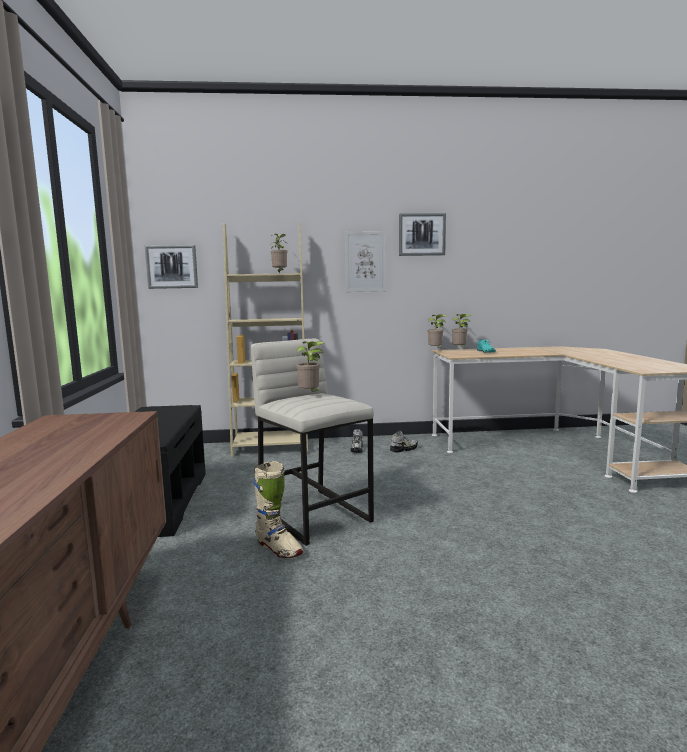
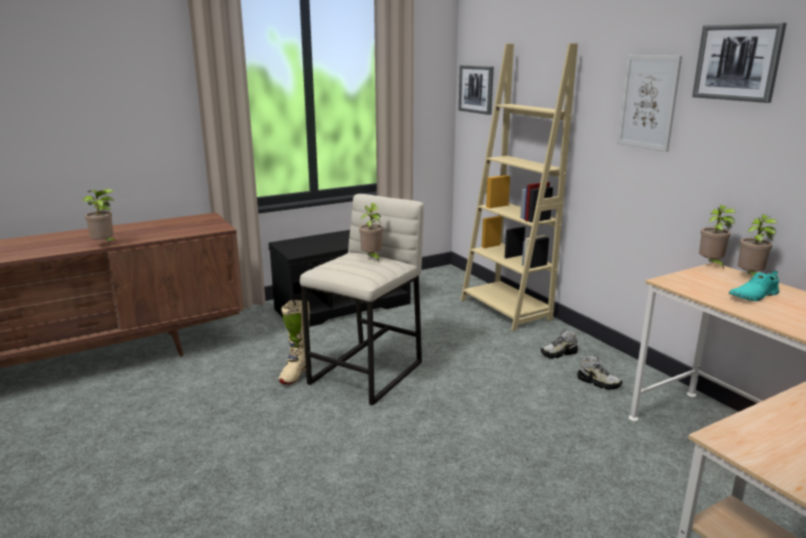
camera: 65 degrees right, 10 degrees up
(280, 273) = (539, 109): potted plant -> potted plant (105, 244)

